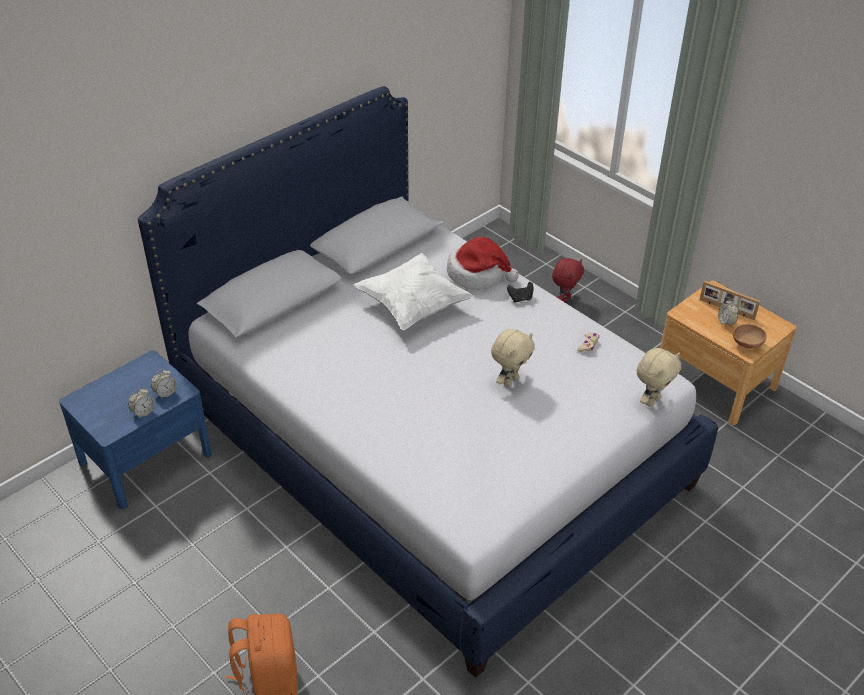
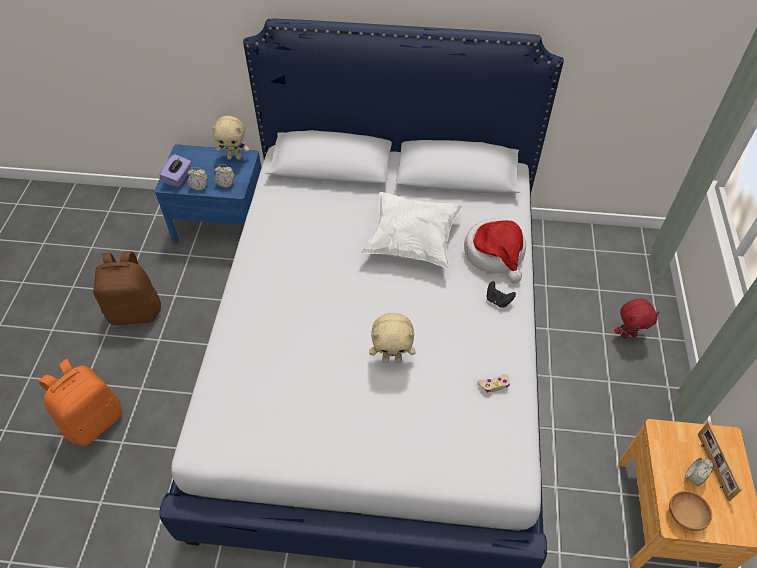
camera: 50 degrees right, 10 degrees up
(110, 420) = (178, 178): none -> purple tissue box
(173, 585) = (136, 311): none -> brown backpack
(652, 400) = (475, 481): beige plush toy -> beige plush toy (234, 157)

